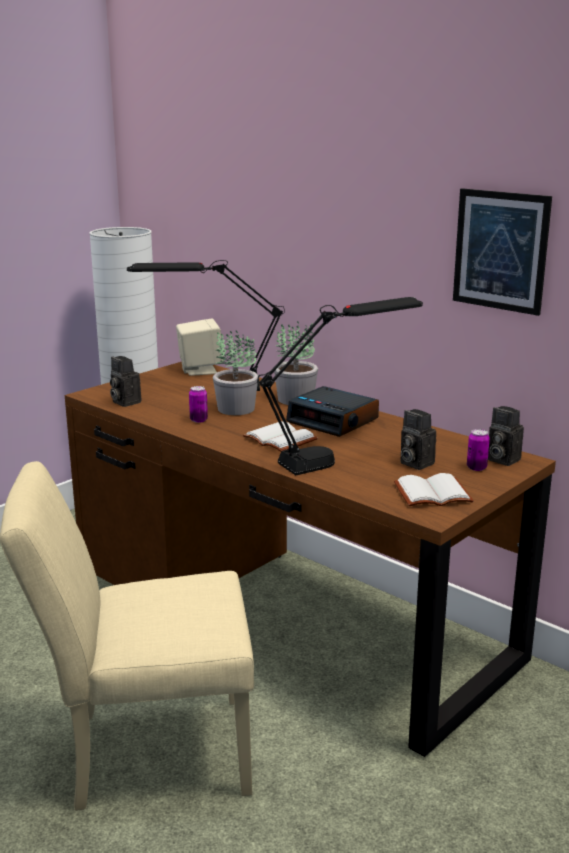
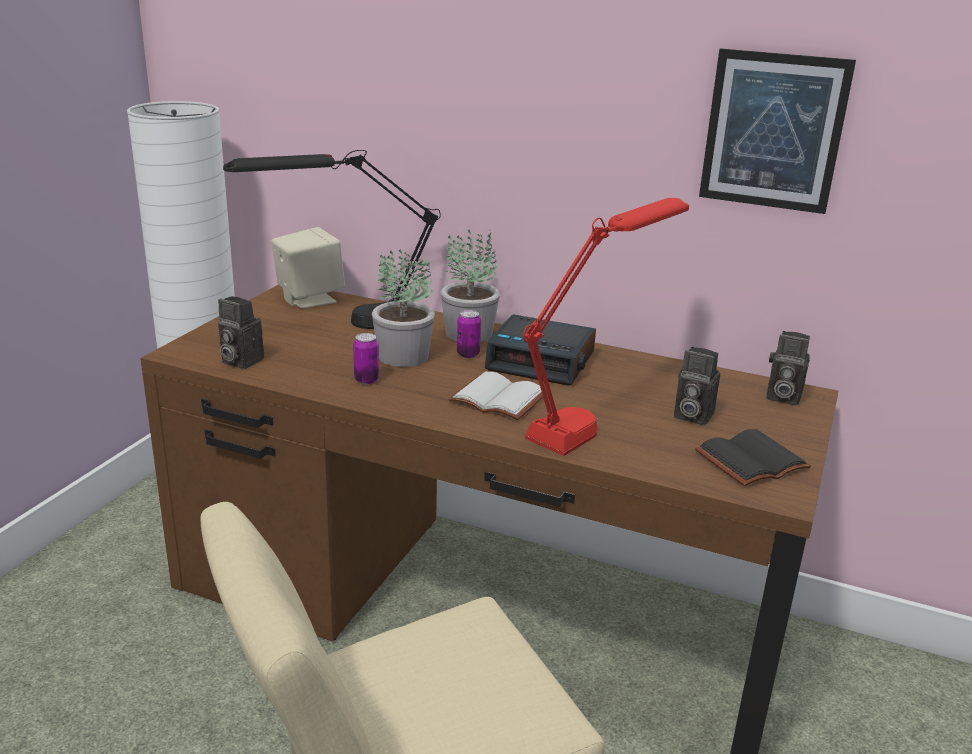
camera: 20 degrees left, 5 degrees up
(339, 457) = (594, 417): black table lamp -> red table lamp
(432, 495) = (752, 462): white book -> black book
(476, 468) = (765, 413): can -> can (468, 354)

